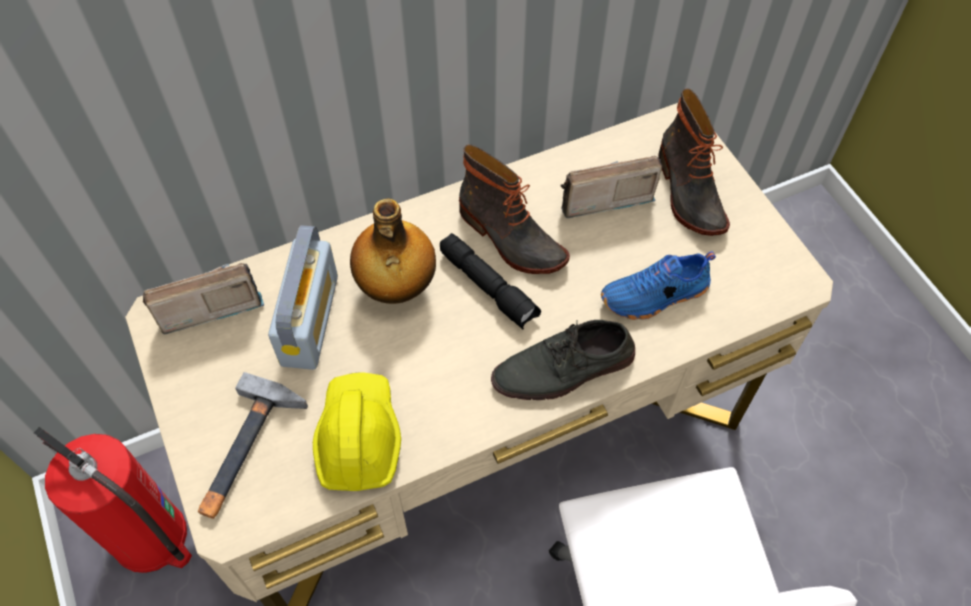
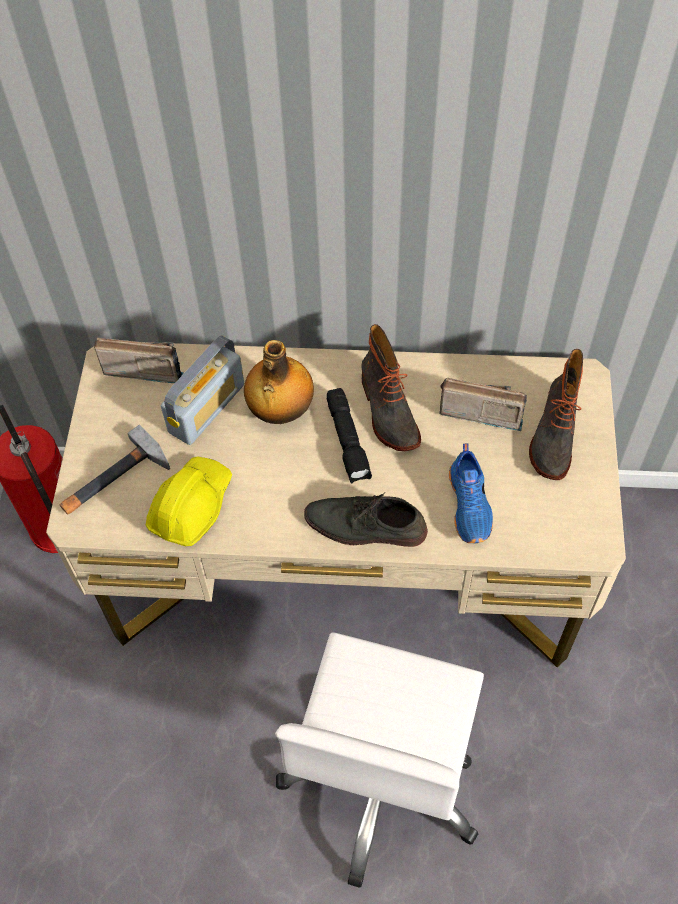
camera: 30 degrees right, 0 degrees up
(655, 297) = (470, 505): blue shoe -> blue shoe turned 105 degrees counterclockwise

